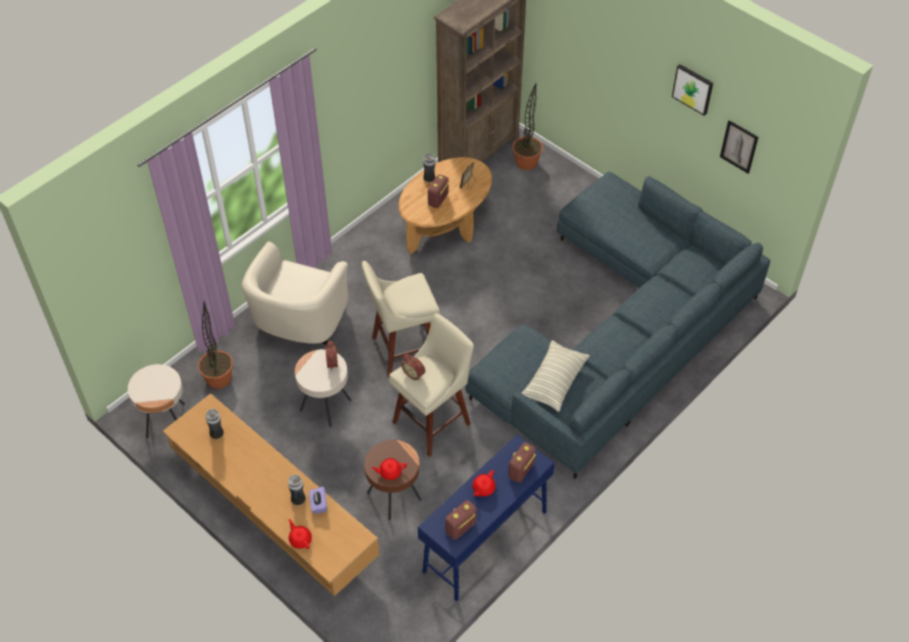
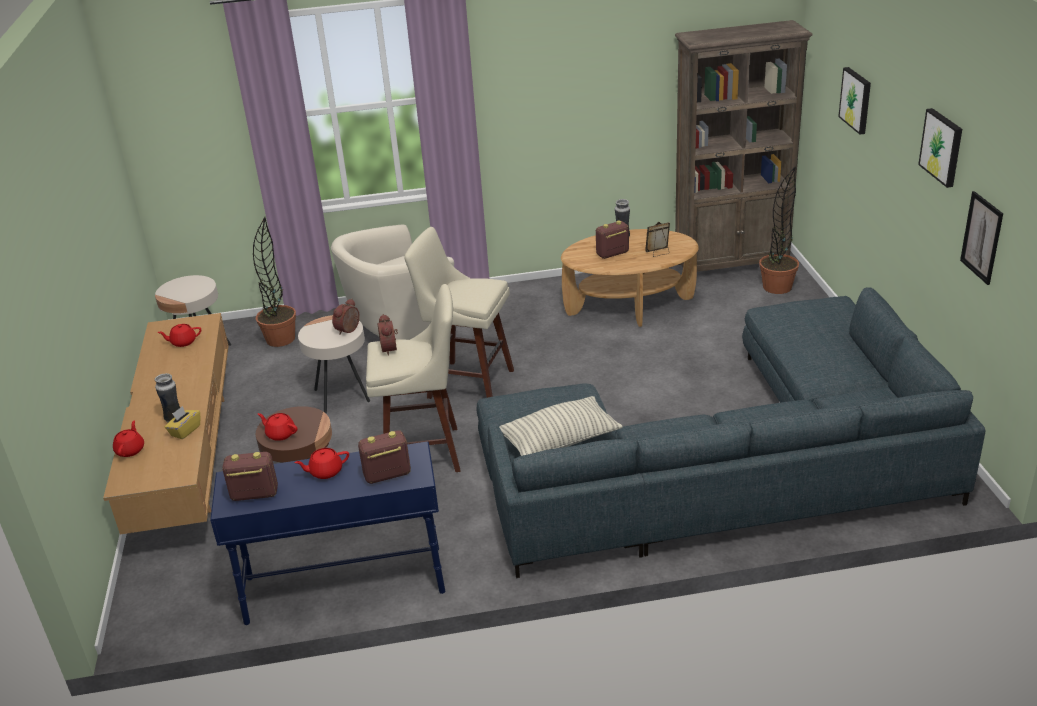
camera: 40 degrees right, 20 degrees down
(217, 434) = (183, 342): vase -> red teapot
(318, 504) = (185, 431): purple tissue box -> yellow tissue box
(587, 38) = (856, 100): none -> picture

